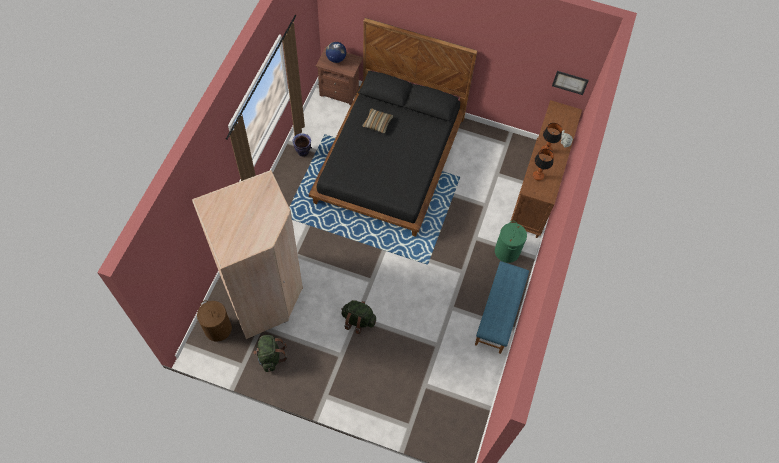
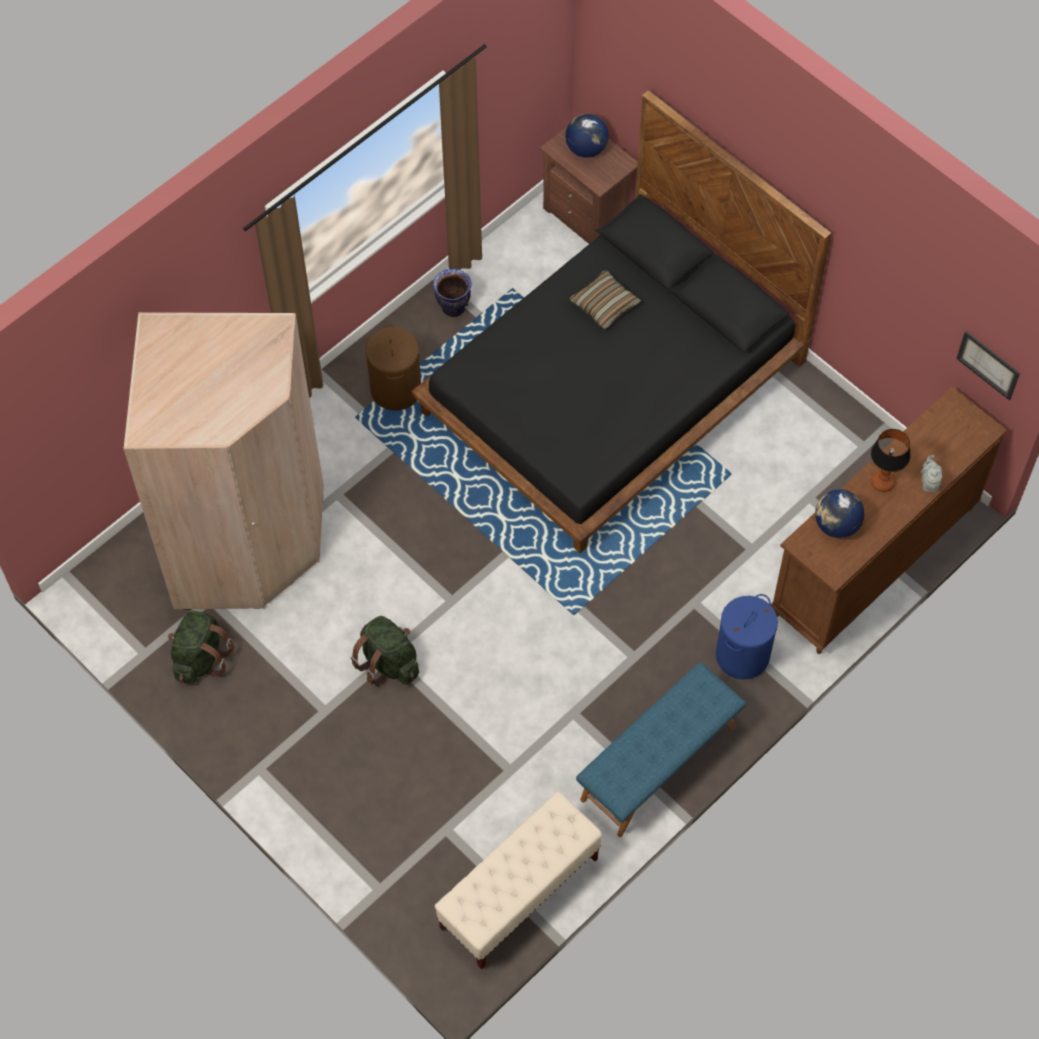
camera: 30 degrees right, 0 degrees up
(218, 328) = (135, 570): brown laundry basket -> brown laundry basket (395, 389)
(472, 399) = (519, 894): none -> beige bench
(507, 251) = (742, 654): green laundry basket -> blue laundry basket
(538, 176) = (836, 525): table lamp -> globe

